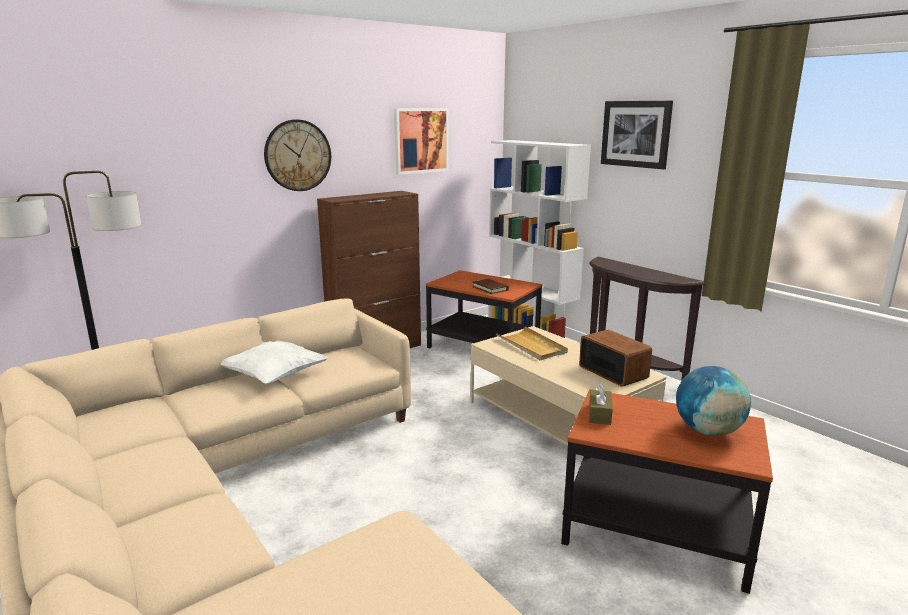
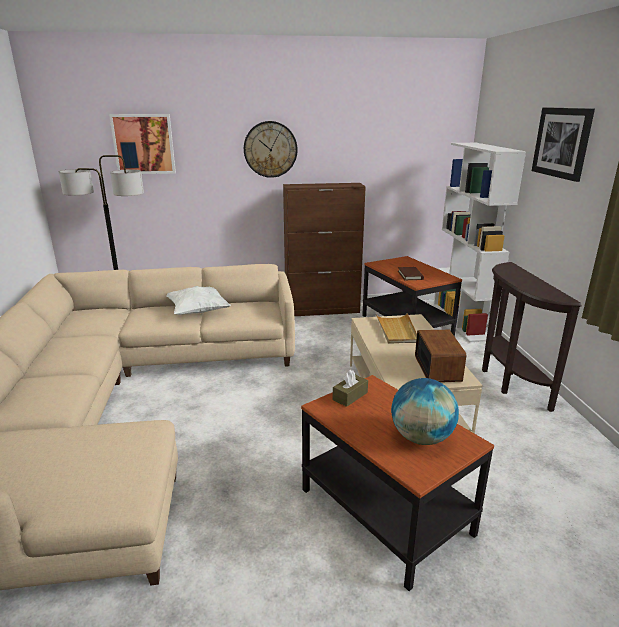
camera: 30 degrees right, 5 degrees up
(421, 140) = (383, 140): picture -> picture (143, 144)

